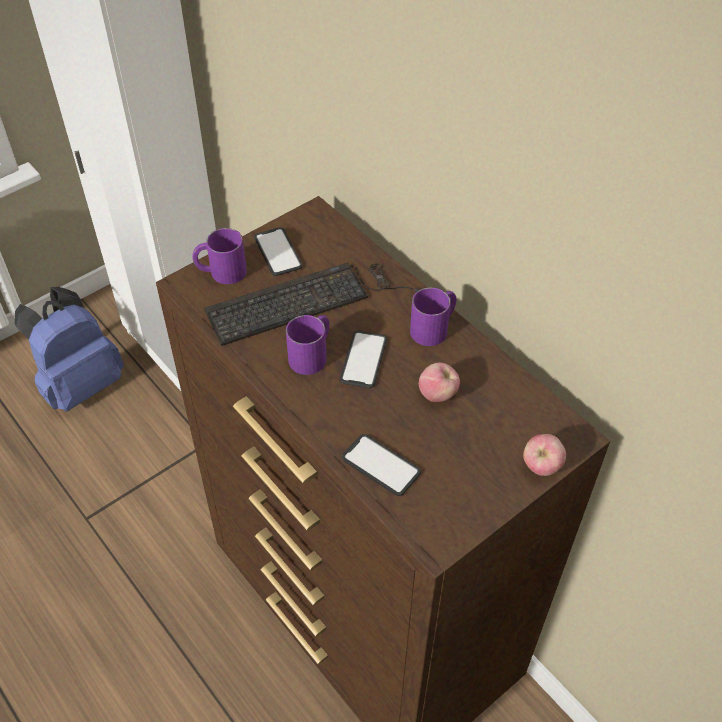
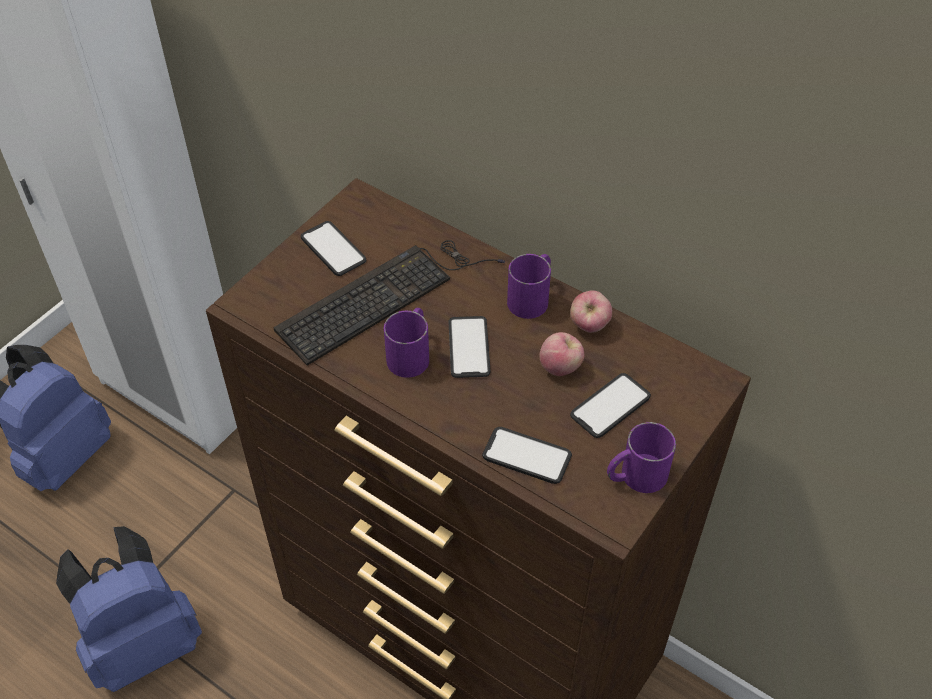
camera: 15 degrees left, 0 degrees up
(99, 551) = (143, 643): none -> blue backpack
(221, 272) = (276, 283): purple mug -> purple mug (635, 476)
(470, 438) = (610, 406): none -> phone
(541, 466) = (691, 419): apple -> apple (589, 325)

